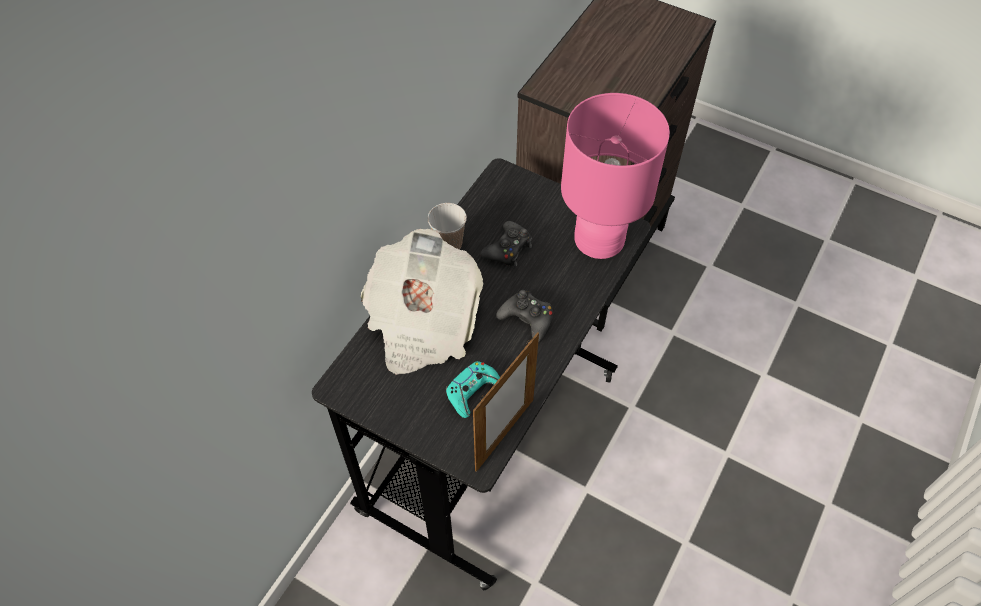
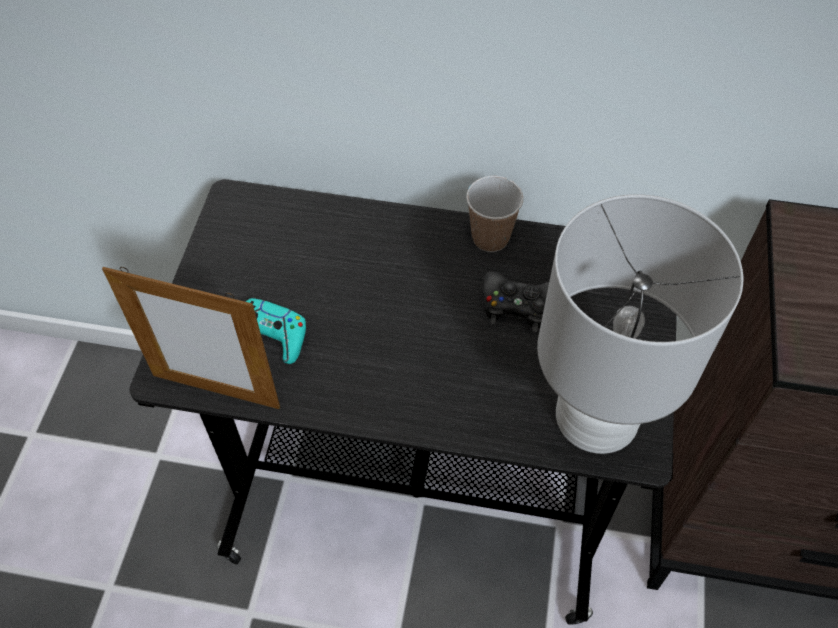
camera: 70 degrees right, 0 degrees up
(422, 322) = (354, 249): newspaper -> none
(527, 319) = (409, 364): black game controller -> none
(600, 239) = (597, 418): pink table lamp -> grey table lamp

